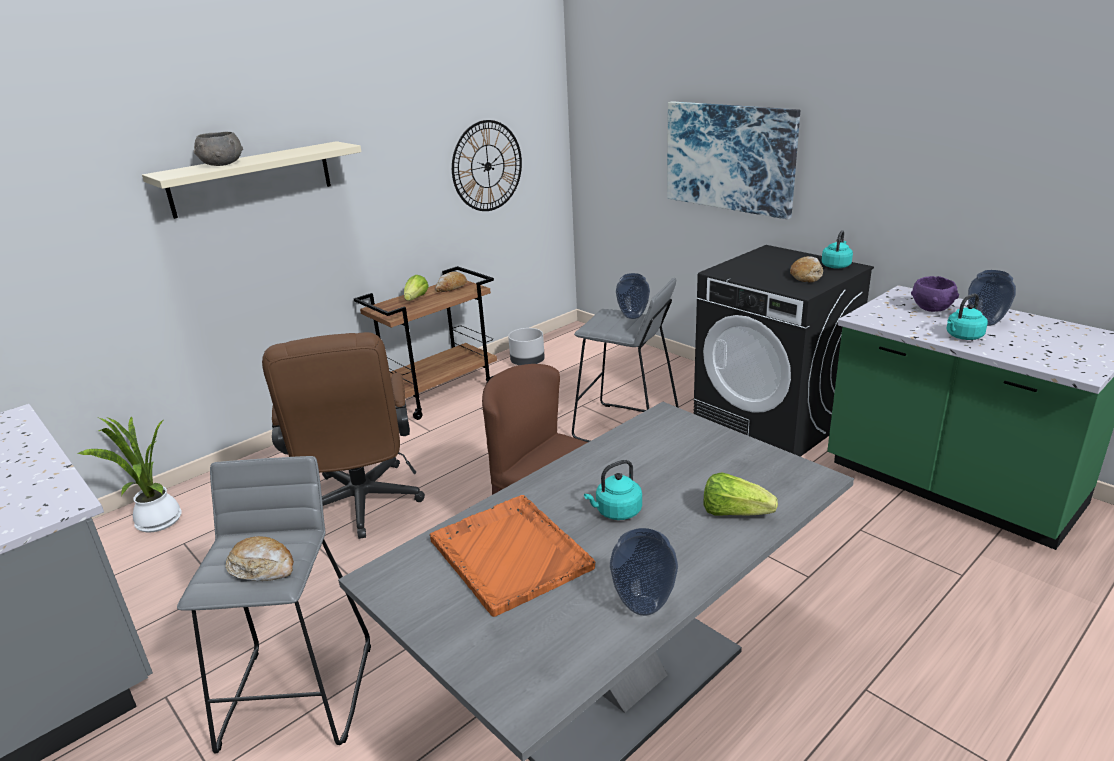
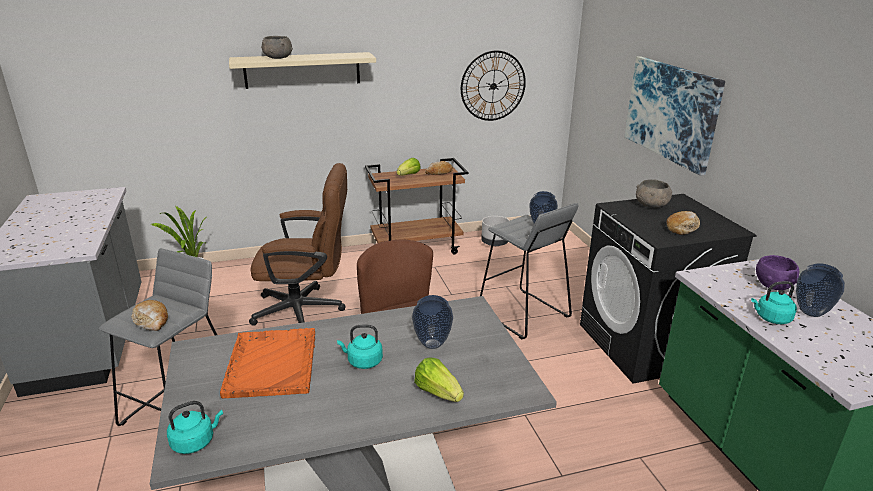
camera: 25 degrees right, 0 degrees up
(361, 507) = (307, 310): brown office chair -> brown office chair turned 105 degrees counterclockwise
(642, 606) = (308, 429): vase -> vase (431, 344)
(752, 262) = (651, 205): none -> grey bowl
(836, 265) = (721, 226): turquoise kettle -> turquoise kettle (195, 442)

